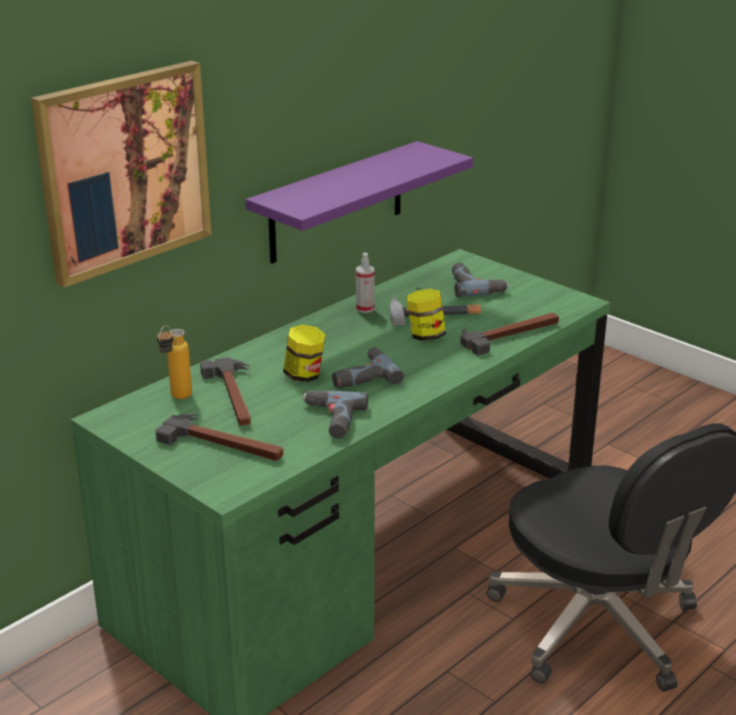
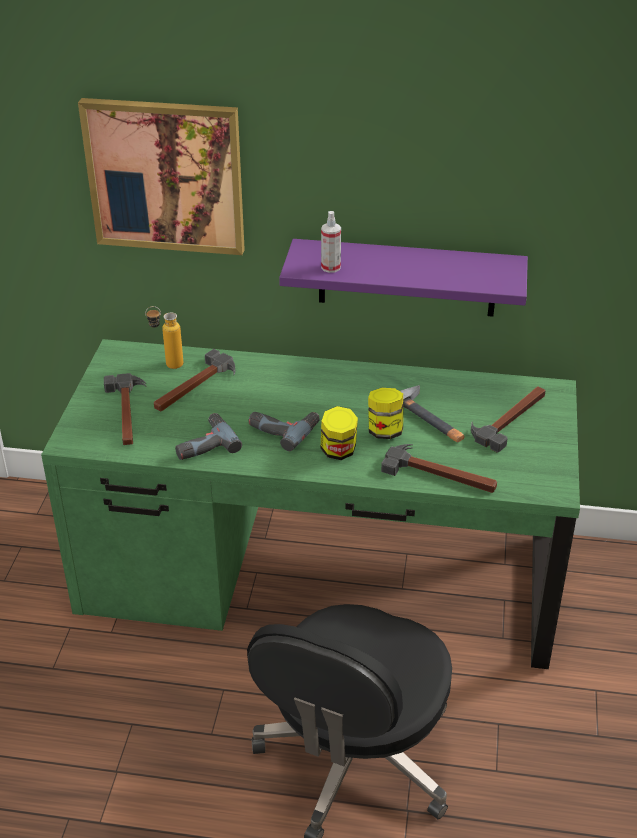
camera: 55 degrees right, 10 degrees up
(304, 375) = (256, 402): jar -> jar (338, 451)
(365, 308) = (396, 382): spray bottle -> spray bottle (331, 267)
(475, 286) = (510, 419): power drill -> hammer

